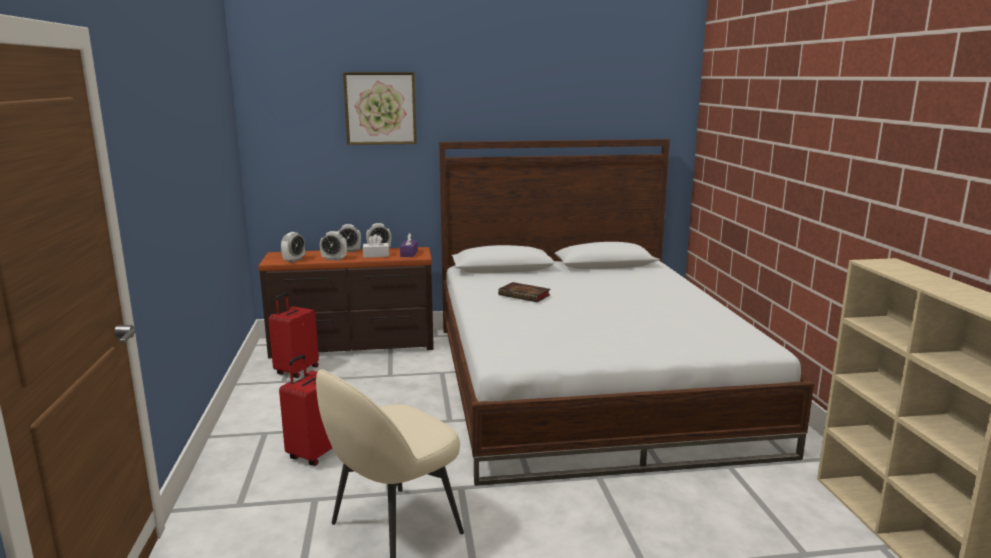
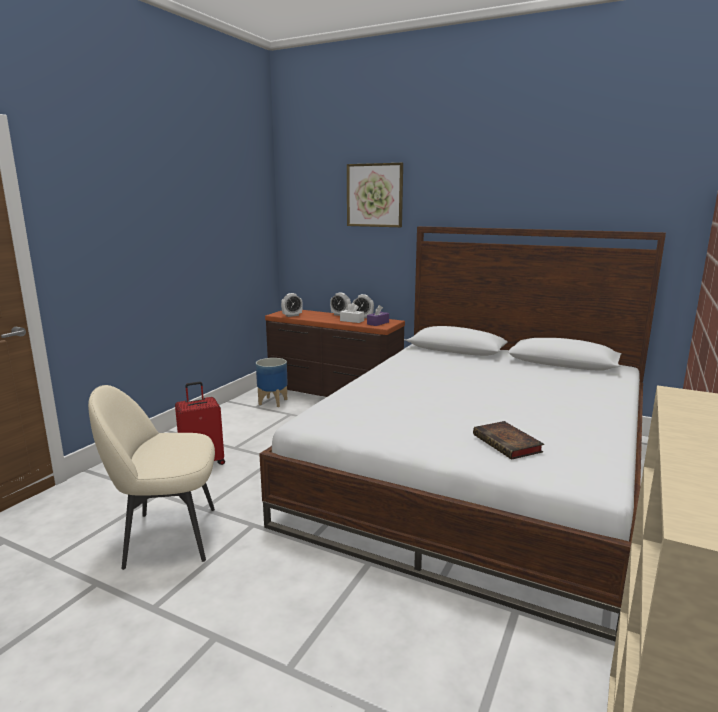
camera: 35 degrees right, 0 degrees up
(296, 371) = (273, 402): red suitcase -> planter
(334, 259) = (318, 319): alarm clock -> none
(525, 295) = (430, 374): book -> book (508, 444)

